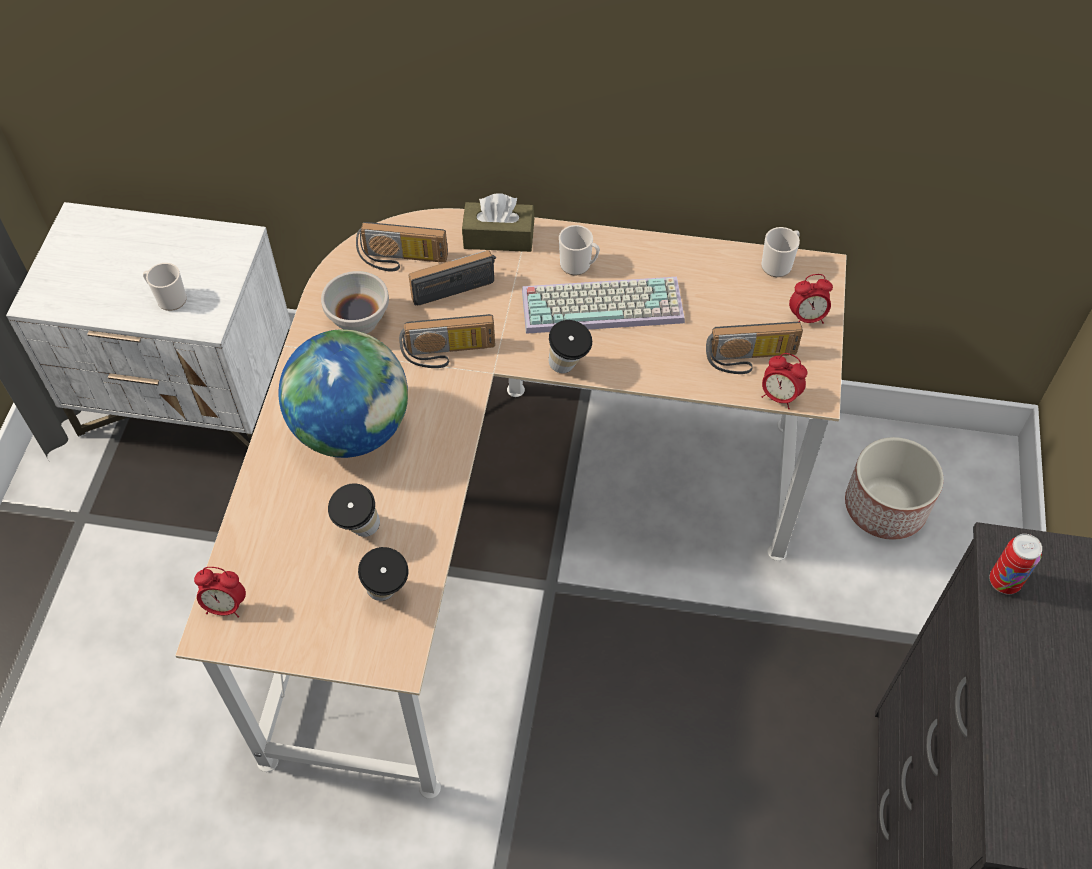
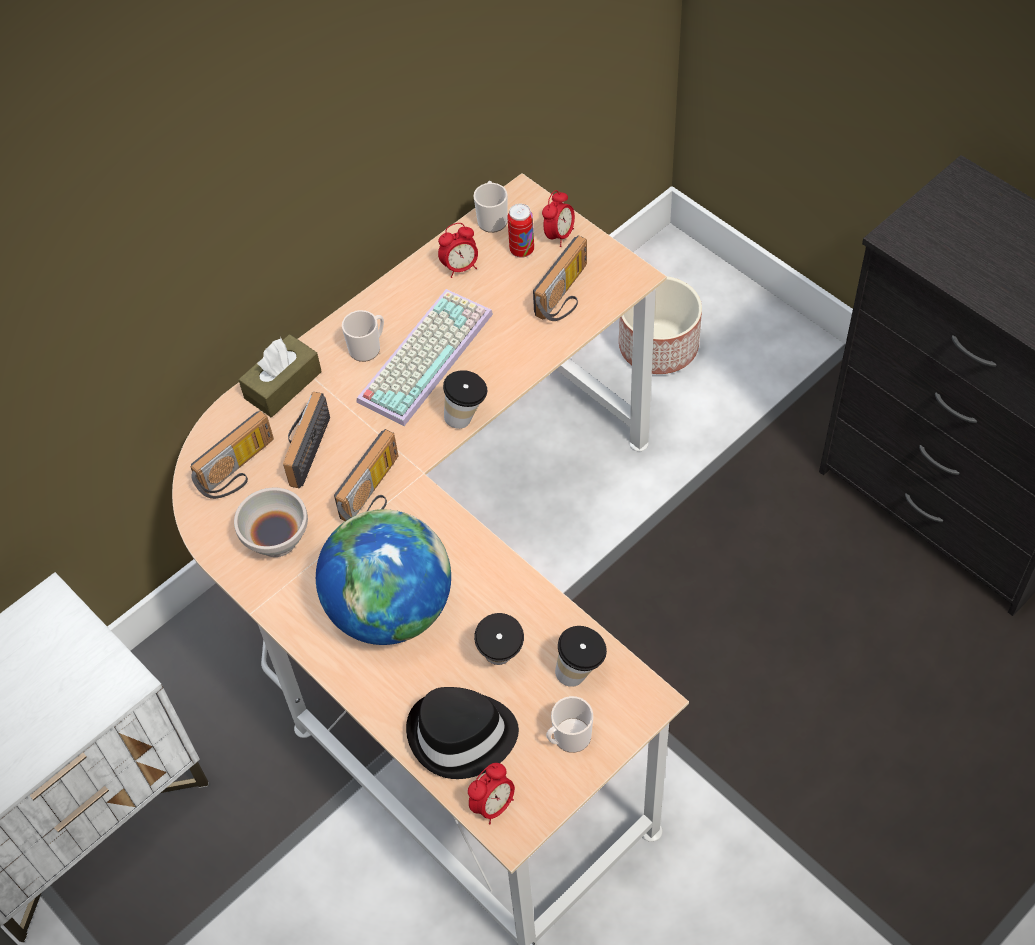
camera: 50 degrees left, 0 degrees up
(168, 298) = (64, 700): mug -> mug (568, 738)
(273, 546) = (462, 736): none -> black hat
(779, 397) = (615, 299): alarm clock -> alarm clock (460, 267)
(1004, 582) = (921, 254): can -> can (522, 250)

